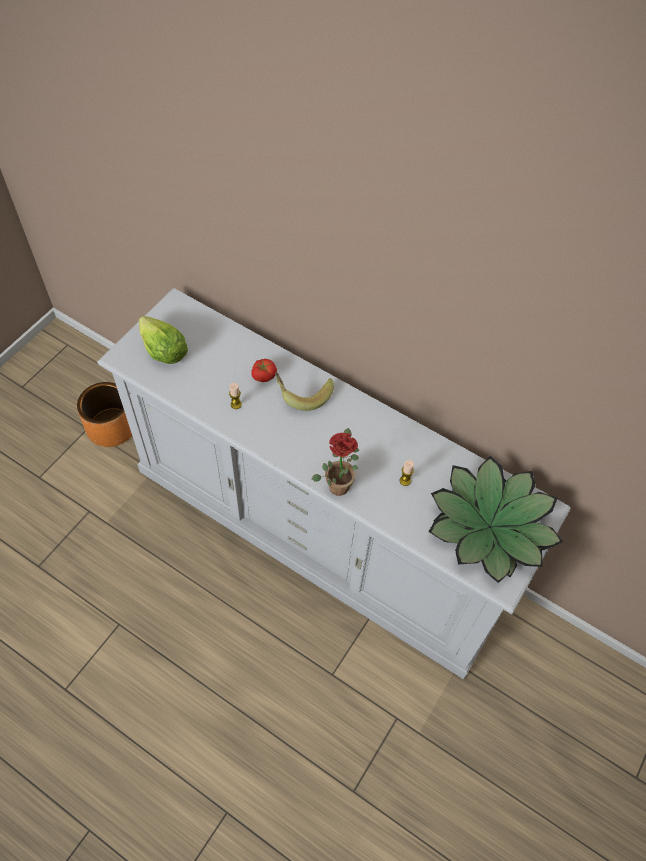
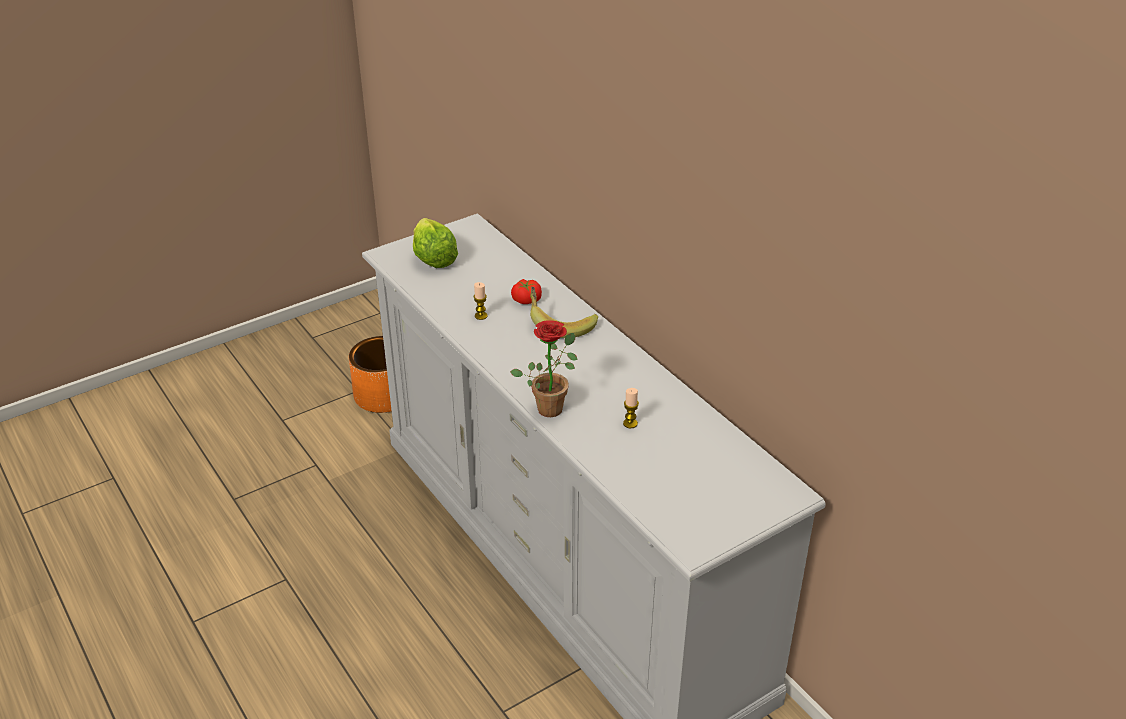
camera: 25 degrees right, 20 degrees down
(489, 526) = (708, 489): potted plant -> none

